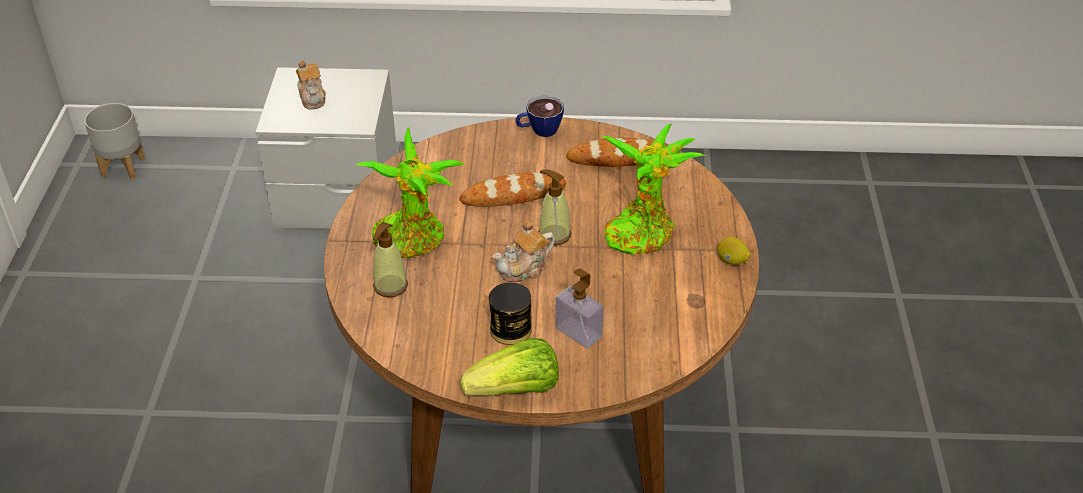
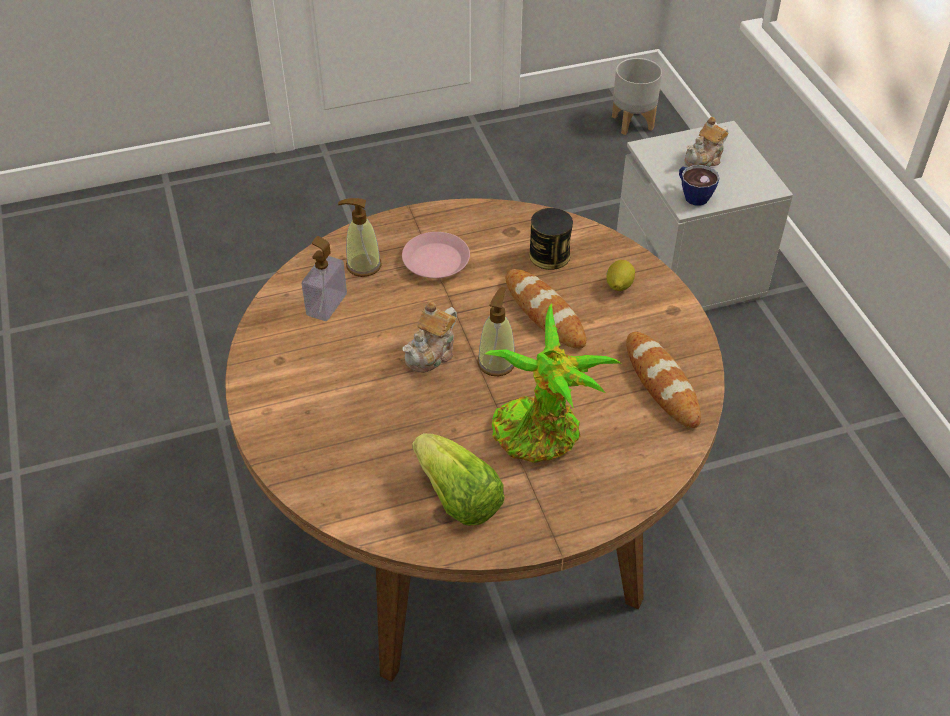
camera: 70 degrees right, 5 degrees up
(413, 240) = (436, 260): potted plant -> pink plate
(510, 329) = (337, 368): can -> can (549, 255)
(516, 390) = (254, 395): lettuce -> lettuce (457, 497)
(524, 268) = (432, 353): teapot -> teapot turned 90 degrees counterclockwise
(539, 130) = (668, 302): cup -> cup (692, 195)
(578, 332) = (353, 422): soap dispenser -> soap dispenser (326, 304)
(731, 261) = (530, 534): lemon -> lemon (618, 286)

